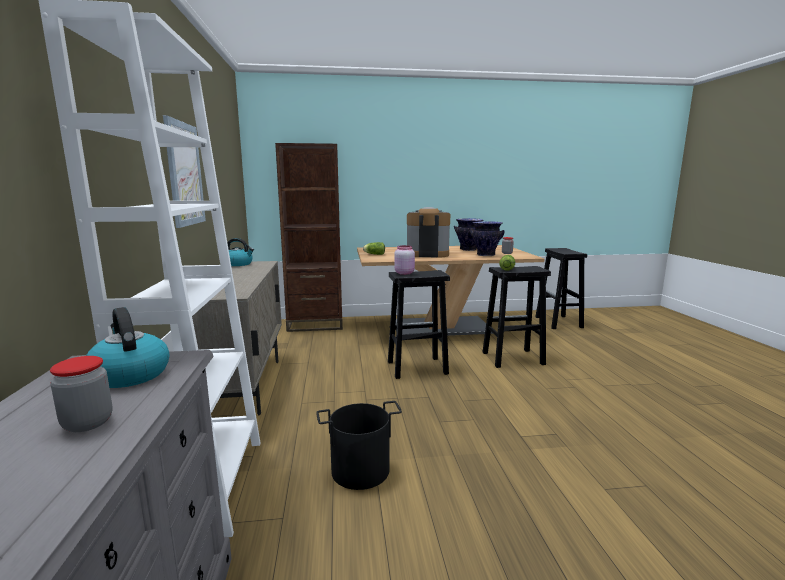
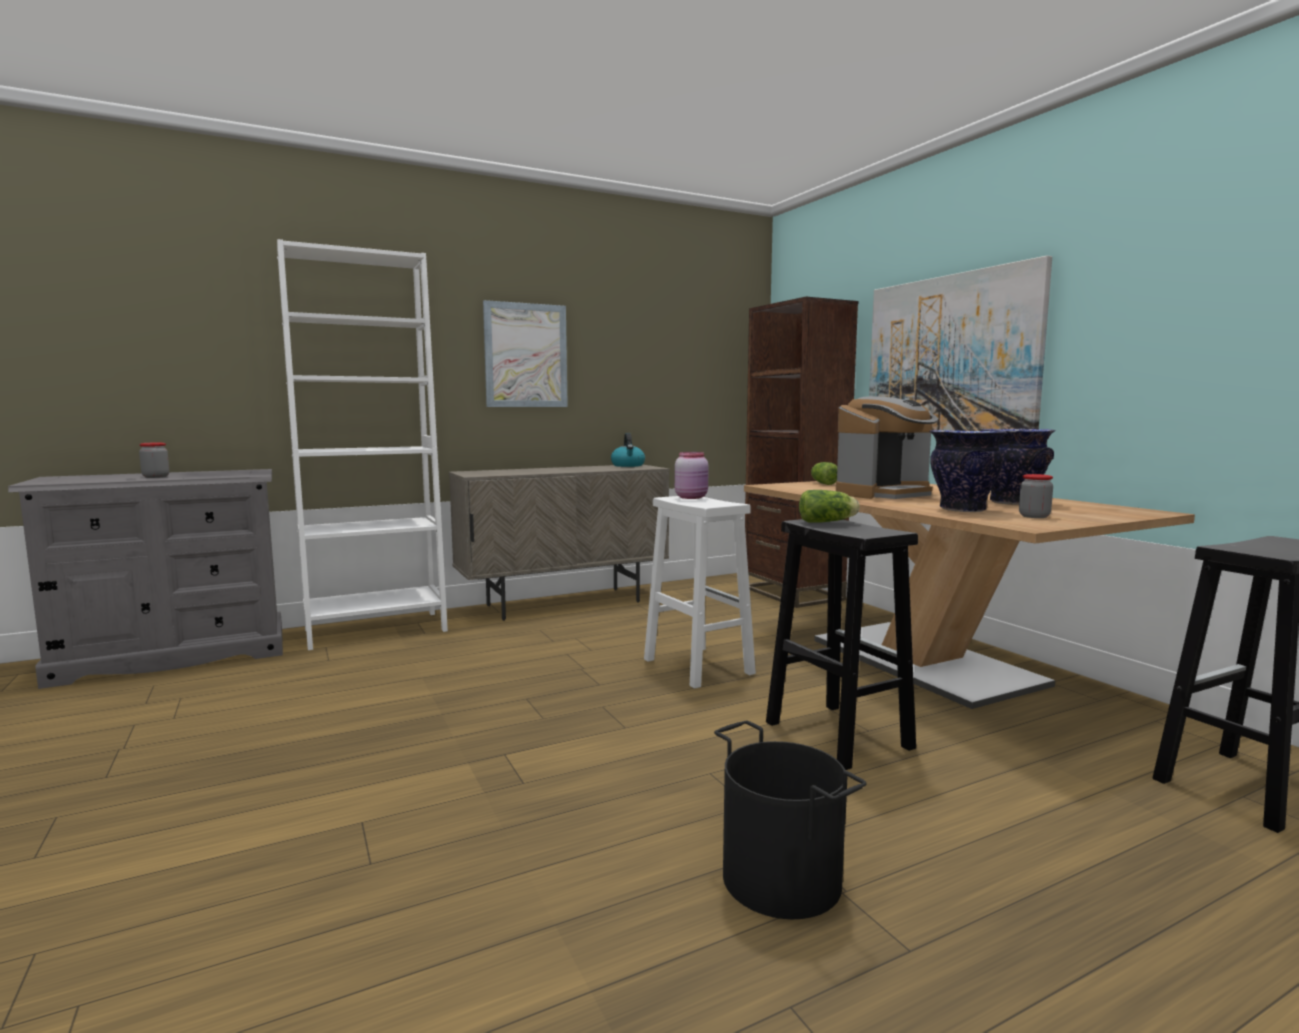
camera: 70 degrees right, 5 degrees down
(129, 375) = (226, 474): kettle -> none
(360, 469) = (404, 674): black bucket -> black bucket (782, 877)
(398, 182) = (950, 354): none -> picture
(416, 368) = (696, 666): black stool -> white stool
(427, 254) = (884, 494): coffee machine -> coffee machine turned 75 degrees clockwise

